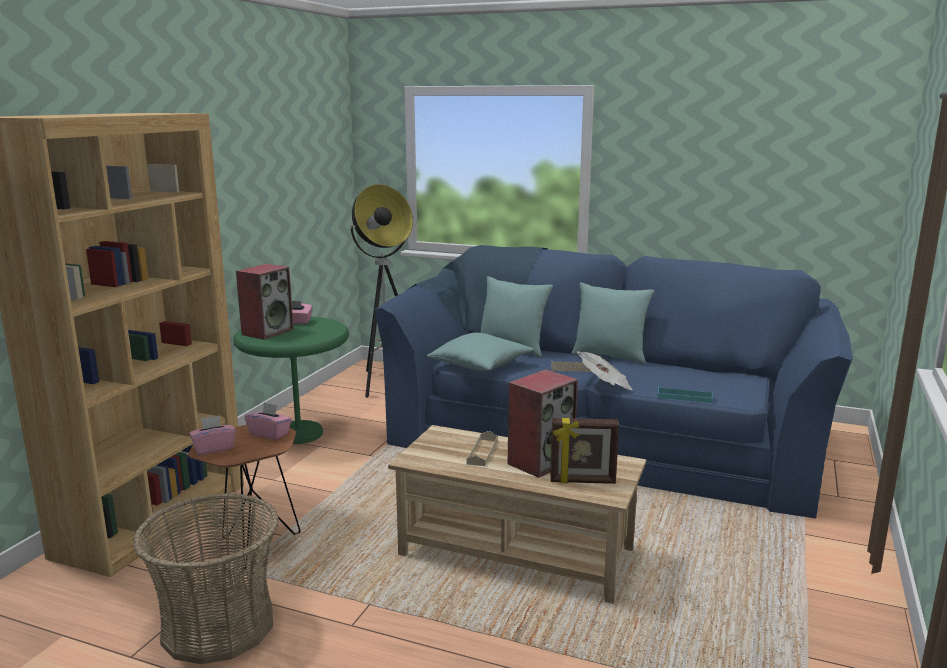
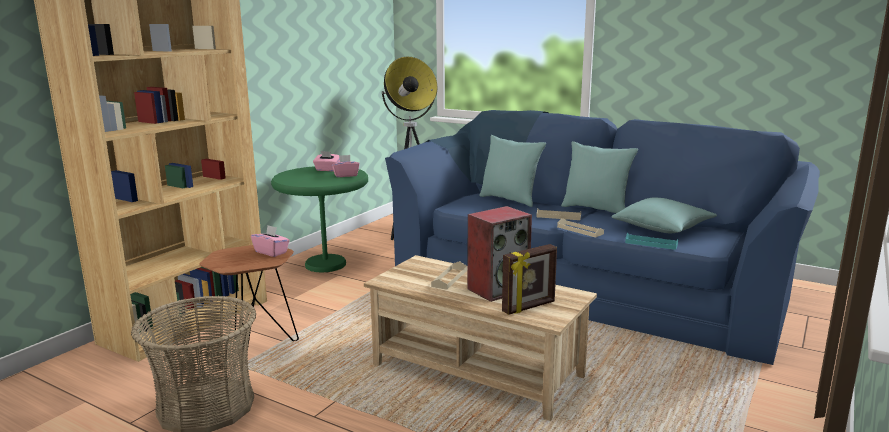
camera: 10 degrees right, 0 degrees up
(214, 448) = (221, 260): pink tissue box -> pink tissue box (345, 175)
(267, 332) = (300, 175): speaker -> none
(481, 365) = (475, 210): turquoise pillow -> turquoise pillow (663, 228)
(582, 481) = (529, 307): picture frame -> picture frame turned 45 degrees counterclockwise
(604, 385) = (580, 230): newspaper -> beige tray

